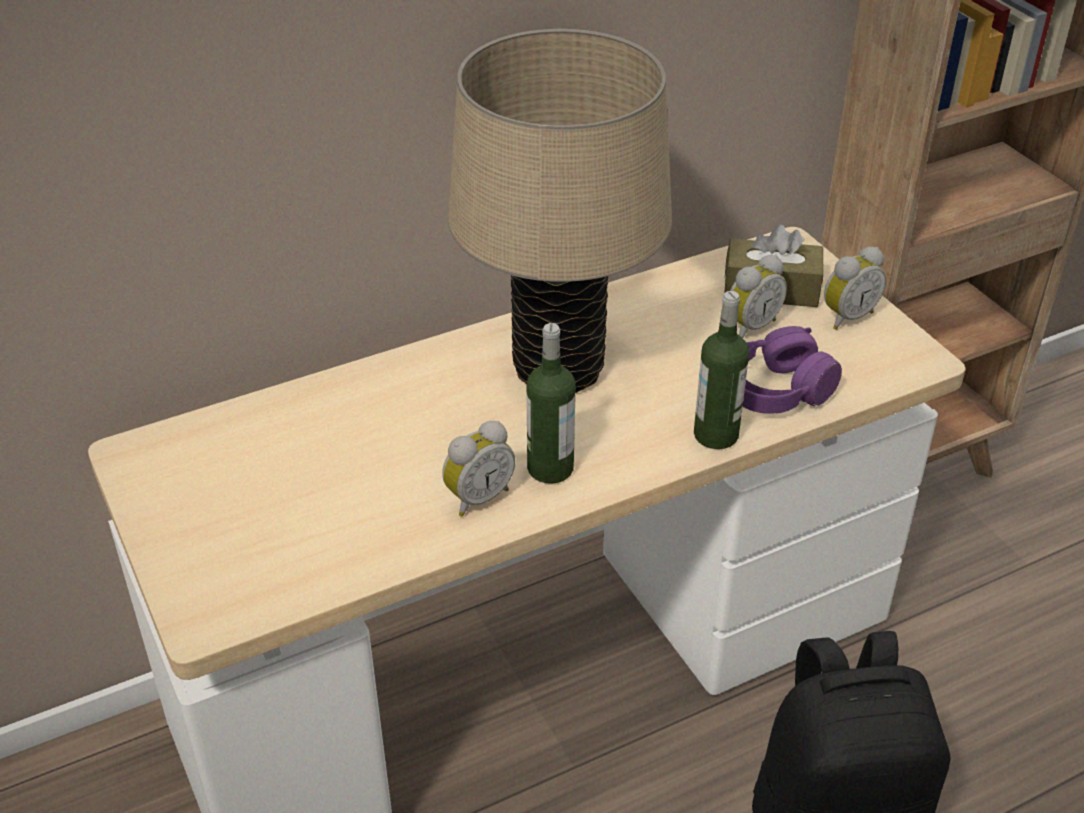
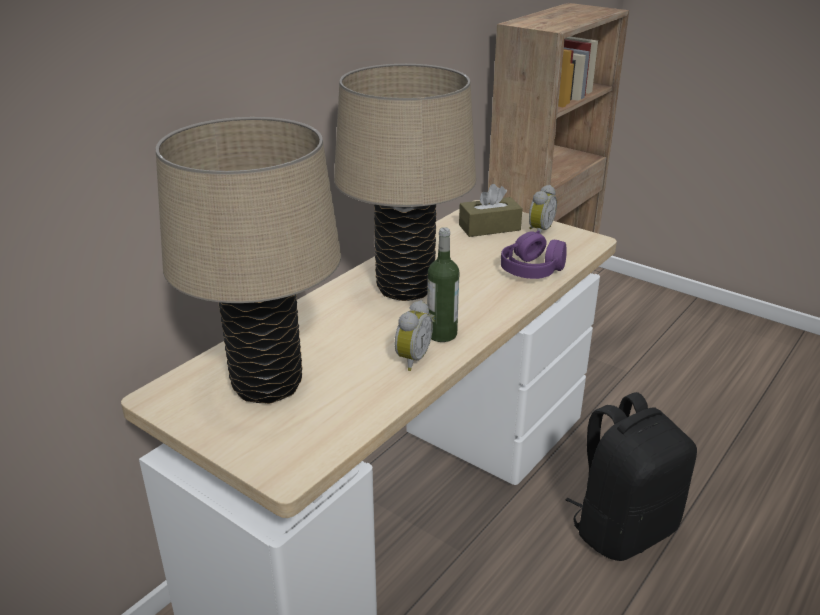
camera: 25 degrees left, 10 degrees down
(268, 478) = (267, 385): none -> beige table lamp
(716, 435) = (519, 296): bottle -> none
(749, 326) = (493, 245): alarm clock -> none

